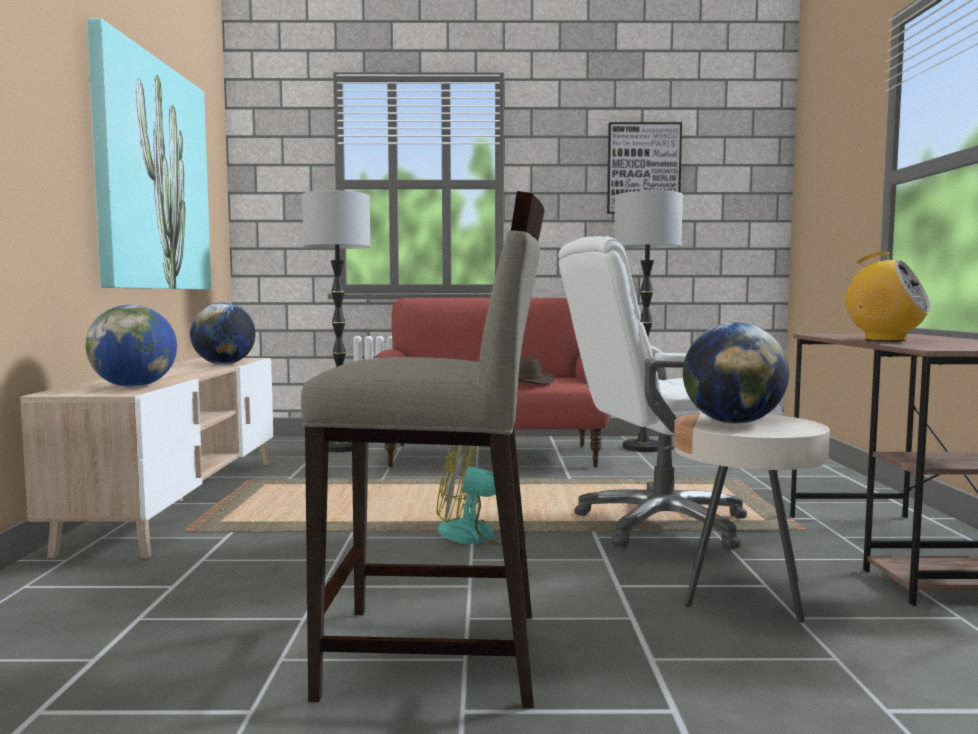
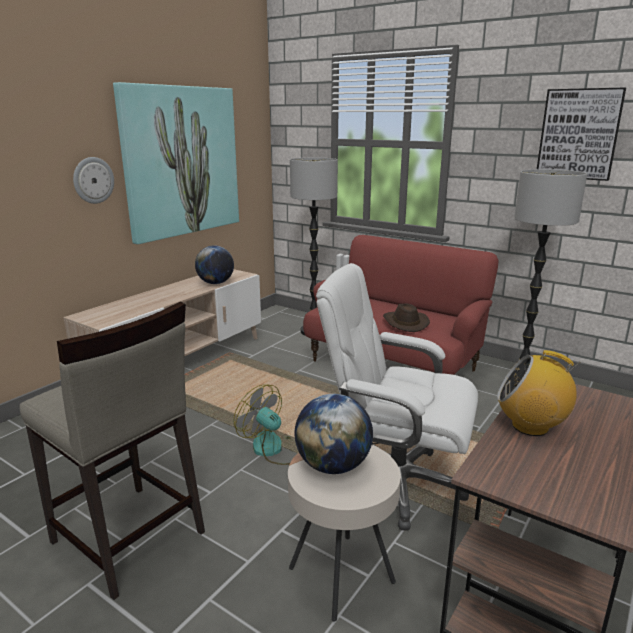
camera: 35 degrees right, 15 degrees up
(58, 161) = (93, 180): none -> wall clock
(134, 387) = (119, 315): globe -> none
(884, 340) = (530, 426): radio -> radio turned 120 degrees clockwise

